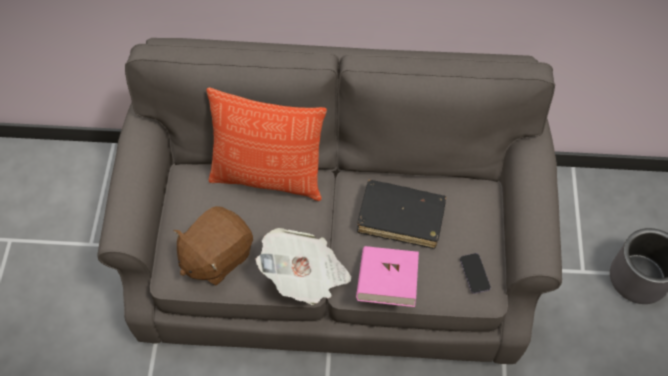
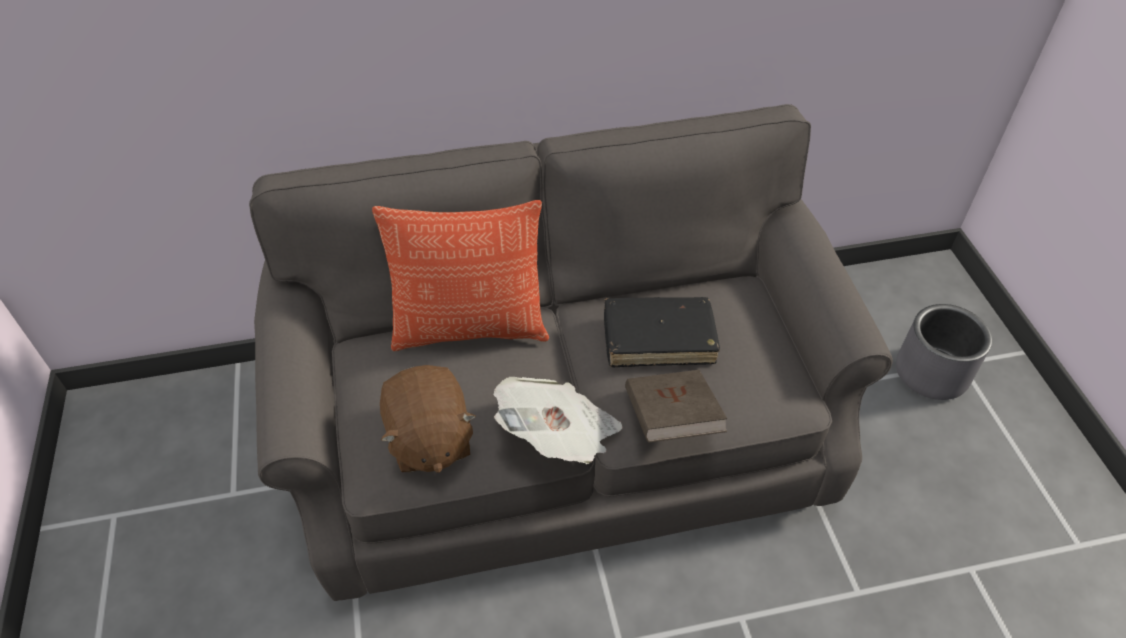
camera: 15 degrees left, 10 degrees down
(216, 256) = (429, 440): brown plush toy -> brown plush toy turned 45 degrees counterclockwise
(387, 284) = (671, 420): pink book -> brown book
(474, 274) = (777, 382): phone -> none

